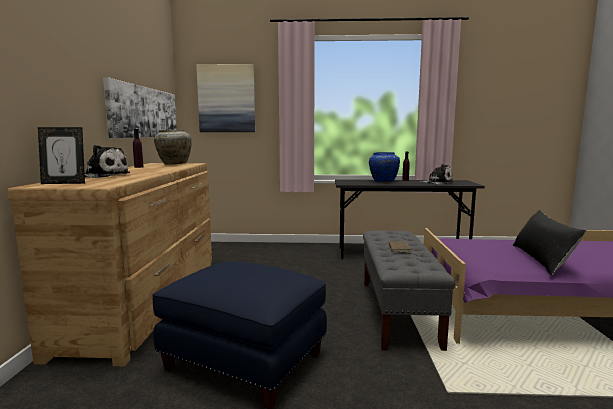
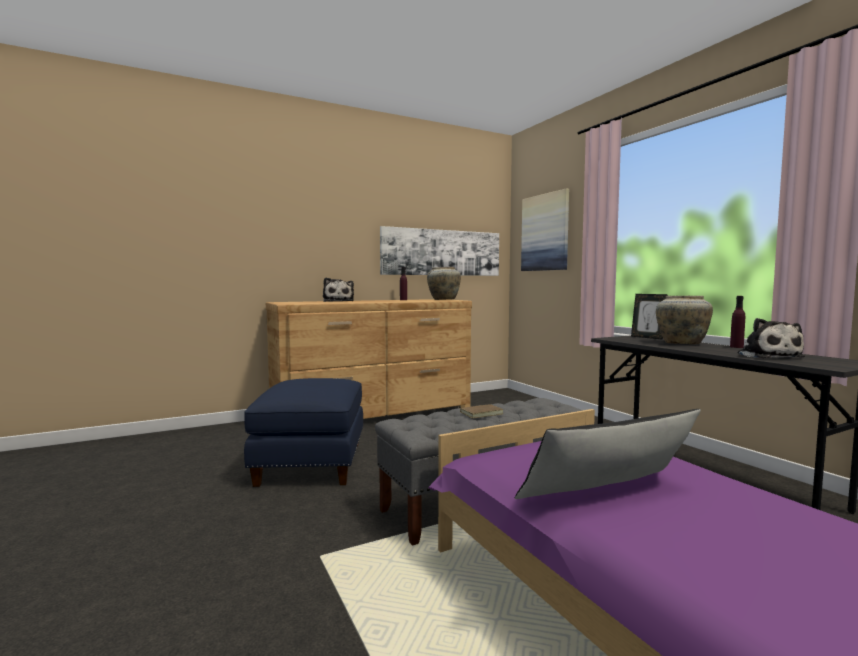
camera: 60 degrees right, 5 degrees down
(64, 183) = (292, 302): picture frame -> picture frame (647, 337)
(383, 181) = (682, 343): blue vase -> beige vase

